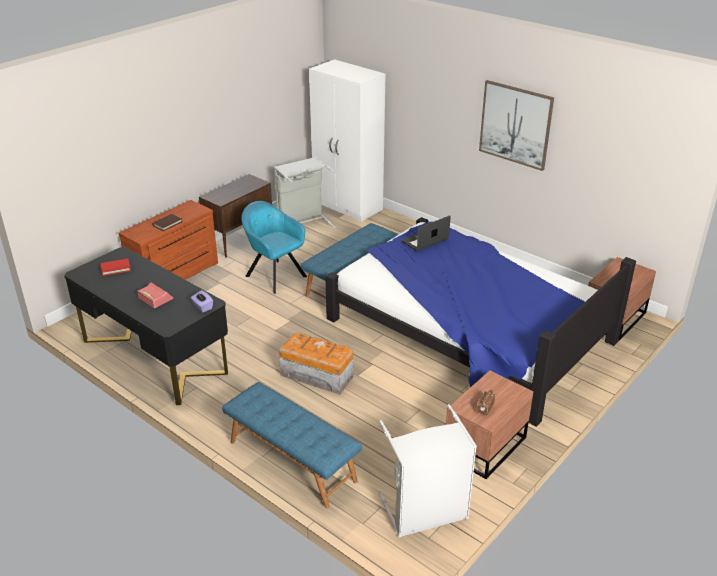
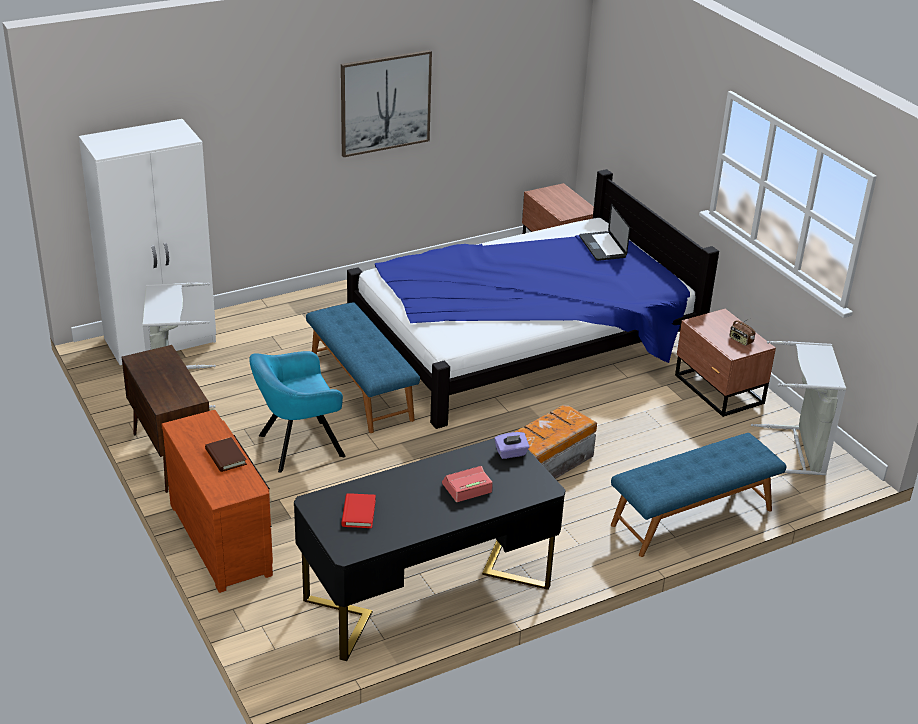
camera: 70 degrees left, 0 degrees up
(425, 240) = (423, 278): laptop -> laptop (602, 247)

